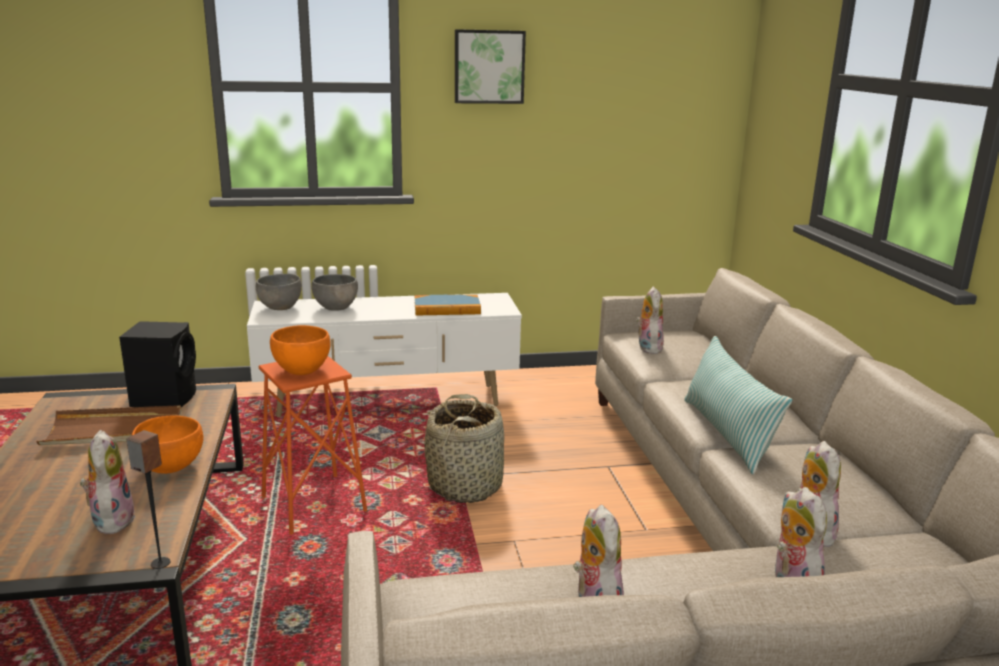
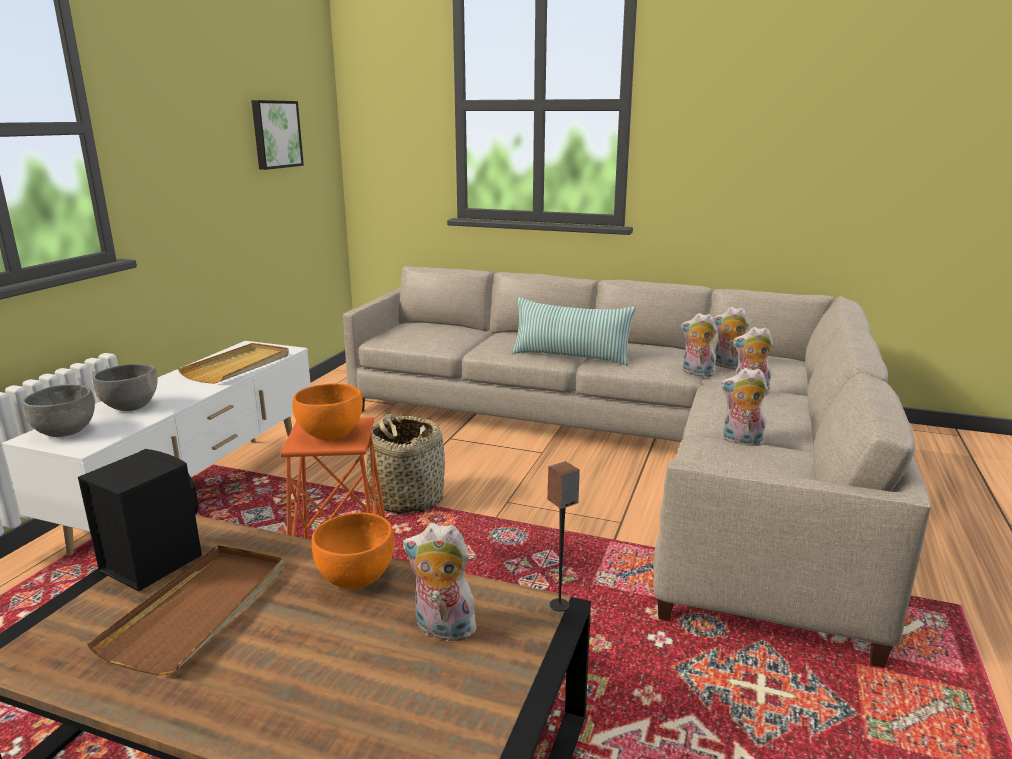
camera: 60 degrees left, 0 degrees up
(447, 308) = (238, 366): book -> beige tray
(489, 67) = (169, 101): picture -> picture (275, 134)
(647, 348) = (417, 338): plush toy -> plush toy (728, 366)

